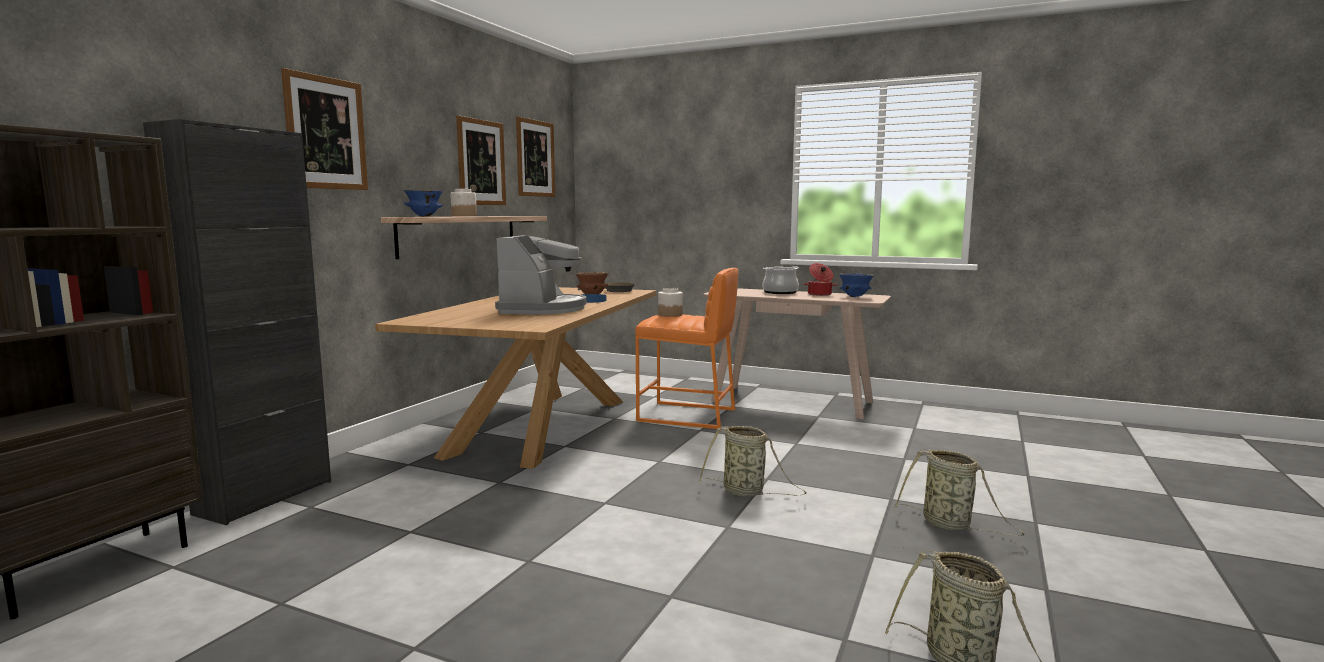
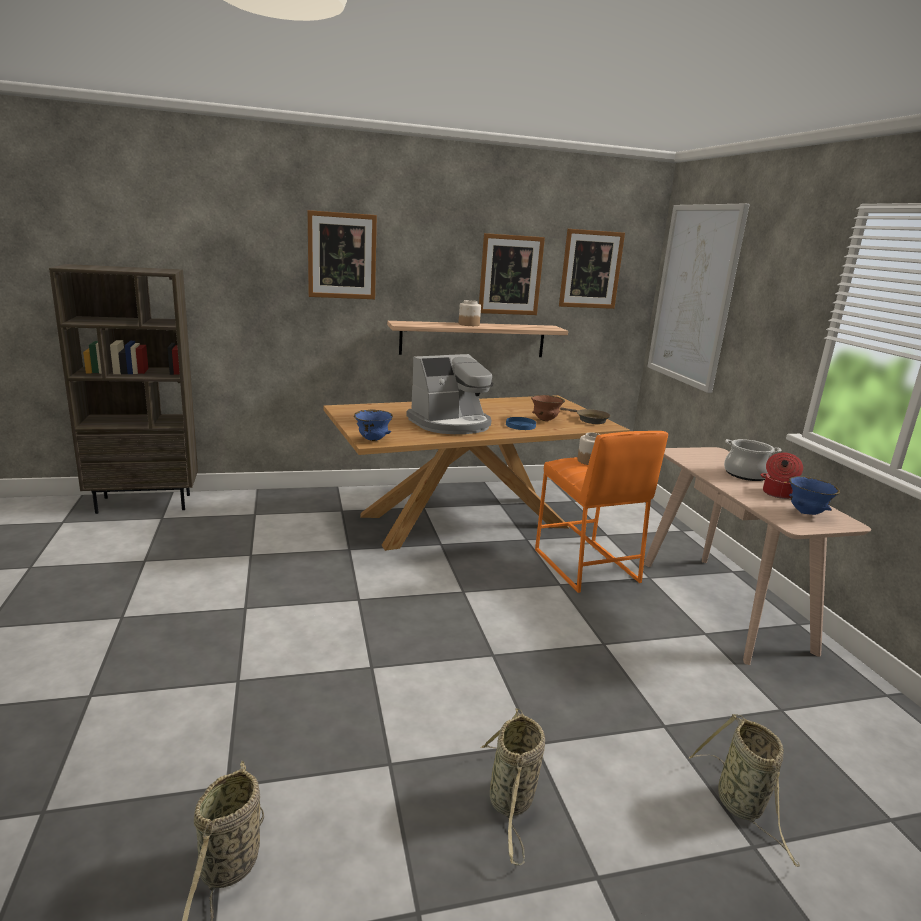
camera: 50 degrees right, 10 degrees up
(265, 497) = (254, 498): black cabinet -> none
(424, 216) = (421, 323): blue bowl -> blue bowl (372, 440)
(633, 175) = (694, 295): none -> picture
(746, 492) = (449, 654): basket -> basket (742, 806)

